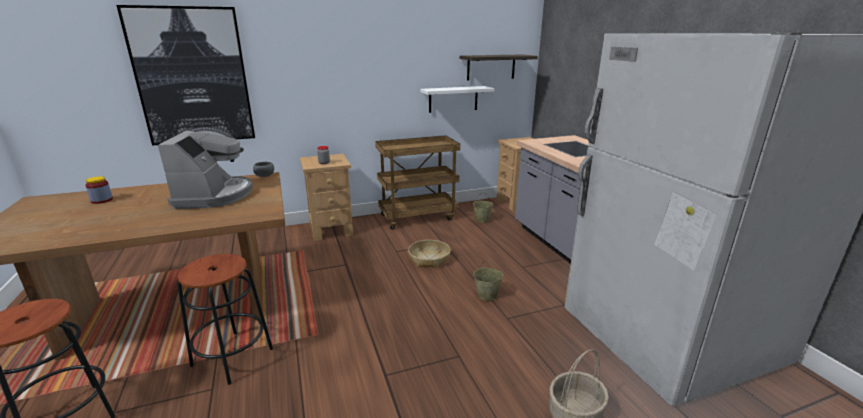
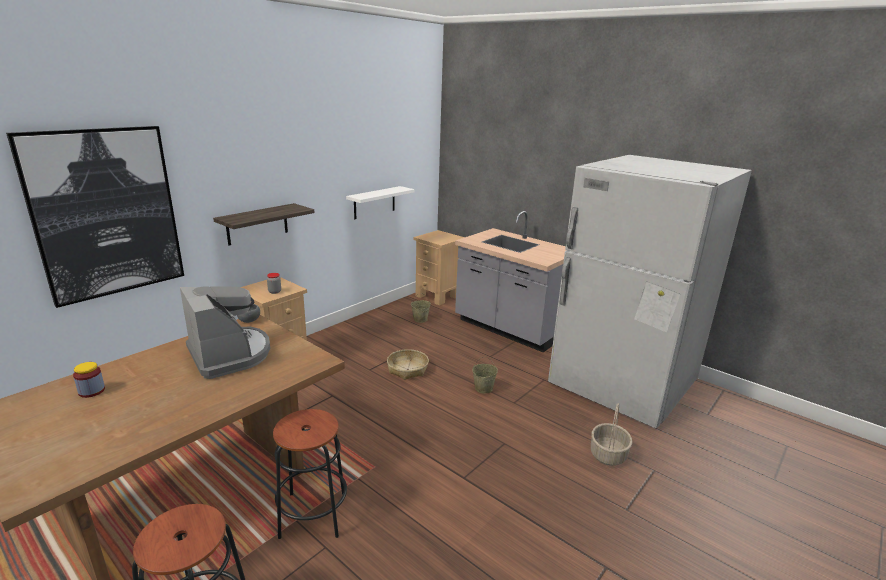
camera: 30 degrees left, 0 degrees up
(418, 217) = (357, 329): brown cart -> none
(491, 67) = (404, 167): shelf -> shelf (257, 224)

